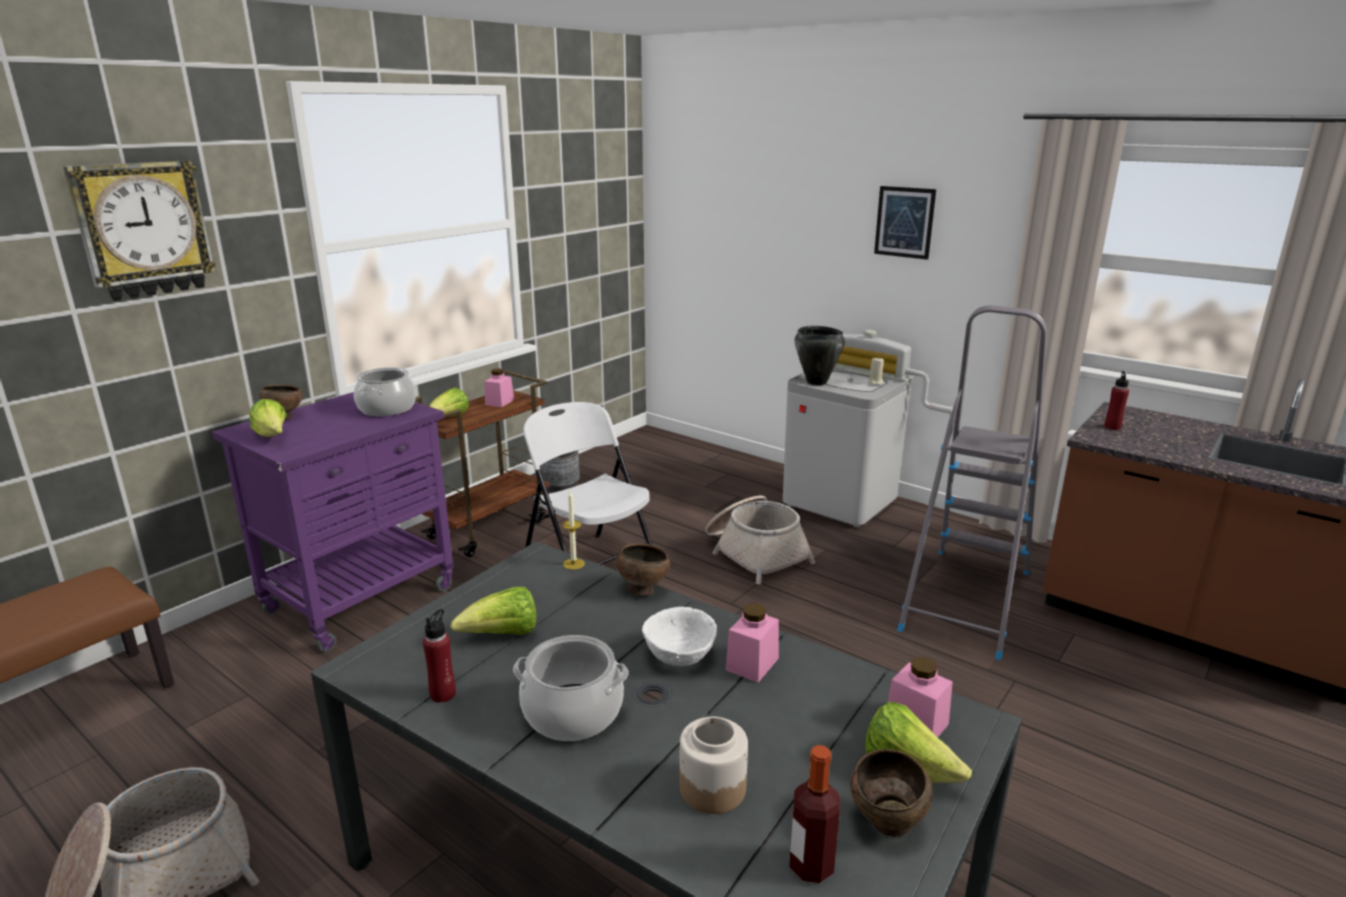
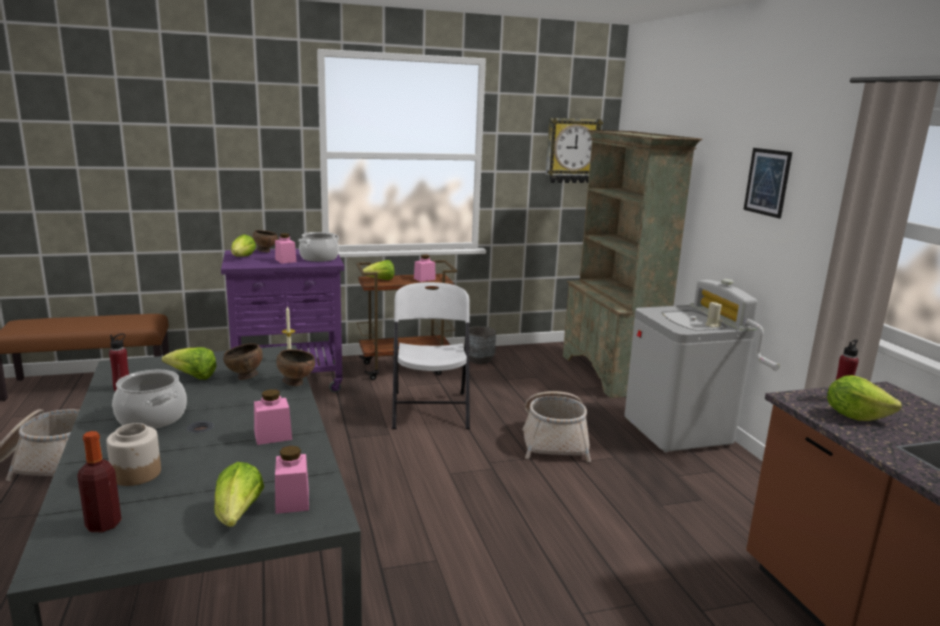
camera: 35 degrees right, 5 degrees down
(143, 230) = (215, 128): wall clock -> wall clock (572, 151)
(348, 424) = (285, 260): none -> pink jar
(680, 656) = (247, 417): white bowl -> none
(708, 460) = (610, 373): none -> green bookcase
(816, 382) = (659, 314): black cooking pot -> none
(887, 826) = (171, 531): brown bowl -> brown bowl (244, 378)
(967, 598) = (686, 534): grey step ladder -> none
(1147, 440) = (854, 416): none -> lettuce

